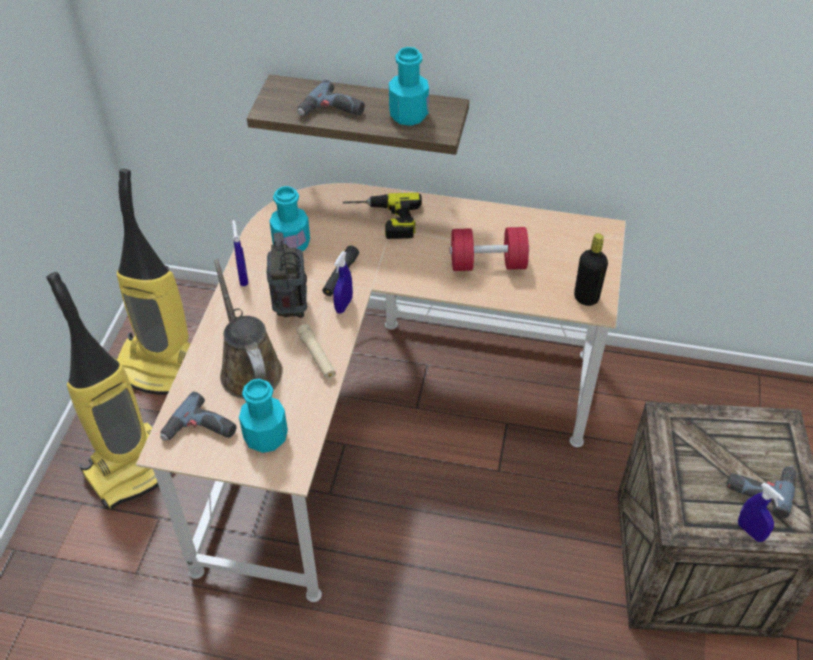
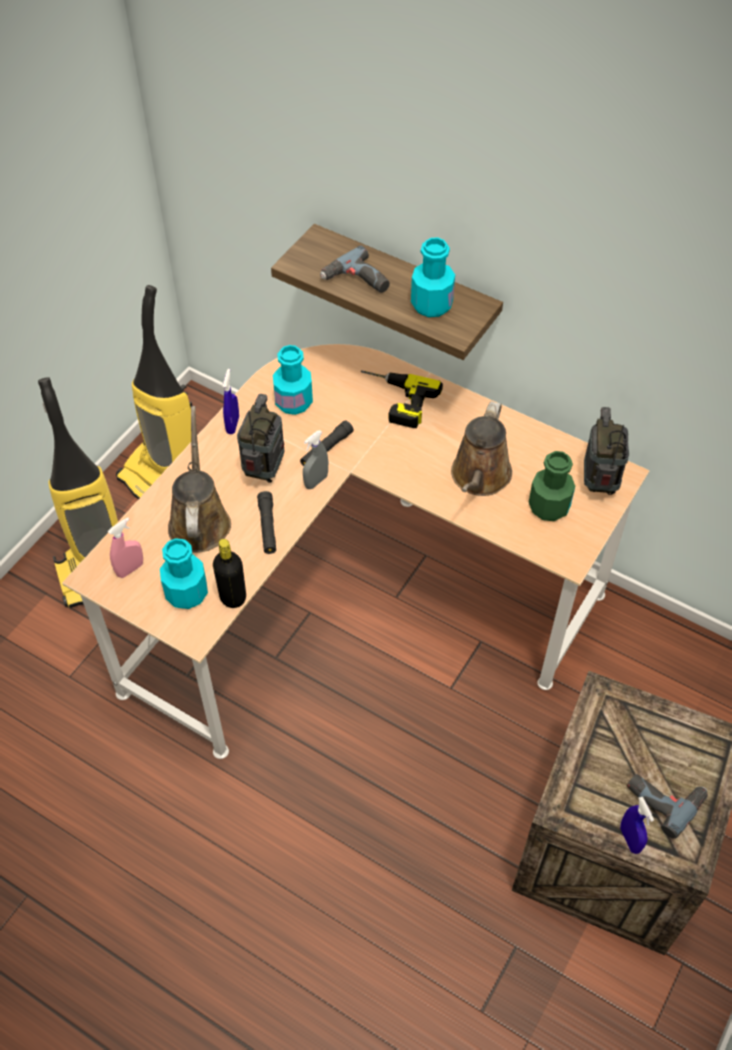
camera: 20 degrees right, 5 degrees up
(200, 431) = (130, 569): power drill -> pink spray bottle
(317, 356) = (267, 527): beige flashlight -> black flashlight
(344, 305) = (316, 481): blue spray bottle -> grey spray bottle
(488, 263) = (479, 478): red dumbbell -> brown watering can
(558, 271) = (548, 507): none -> green bottle
(586, 298) = (564, 544): black bottle -> black bottle (233, 597)
(590, 241) = (599, 483): none -> radio

